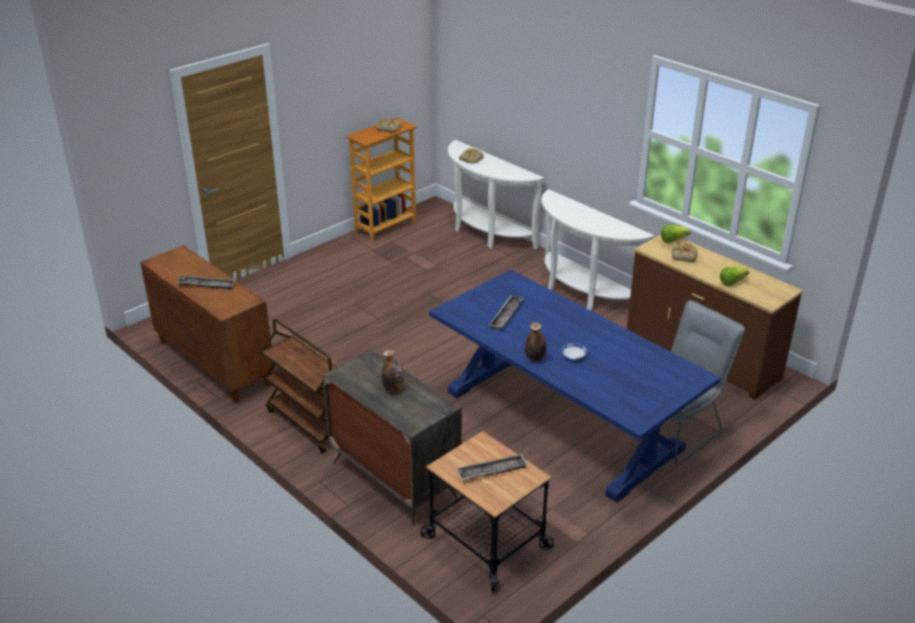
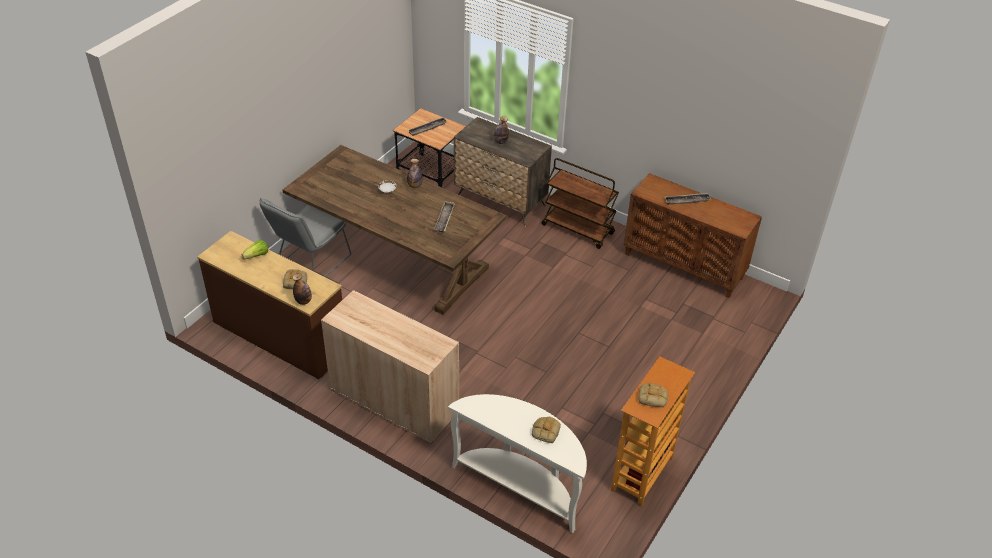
camera: 165 degrees right, 10 degrees up
(563, 420) = (395, 258): blue dining table -> brown dining table
(581, 292) = (394, 401): white console table -> beige cabinet
(673, 240) = (303, 301): lettuce -> bottle

